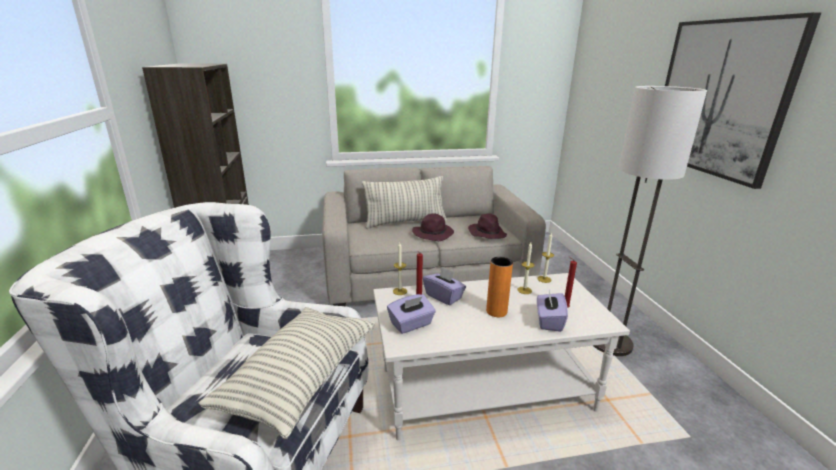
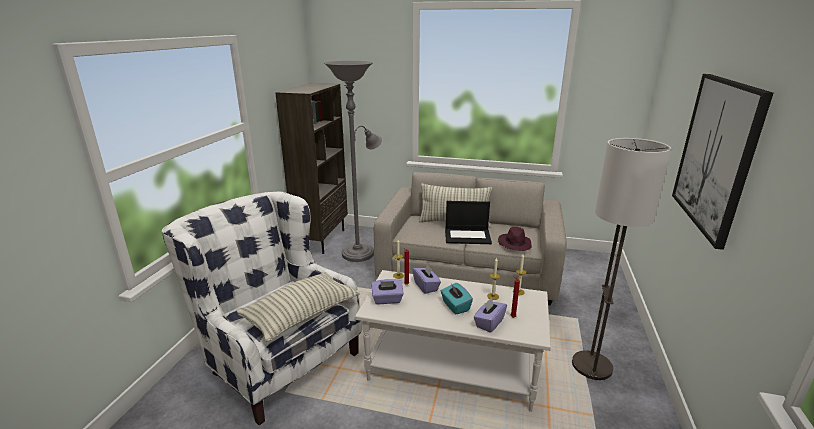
camera: 25 degrees right, 0 degrees up
(289, 280) = (360, 252): none -> grey floor lamp
(433, 234) = (468, 236): purple hat -> laptop
(496, 311) = (455, 306): orange vase -> turquoise tissue box

